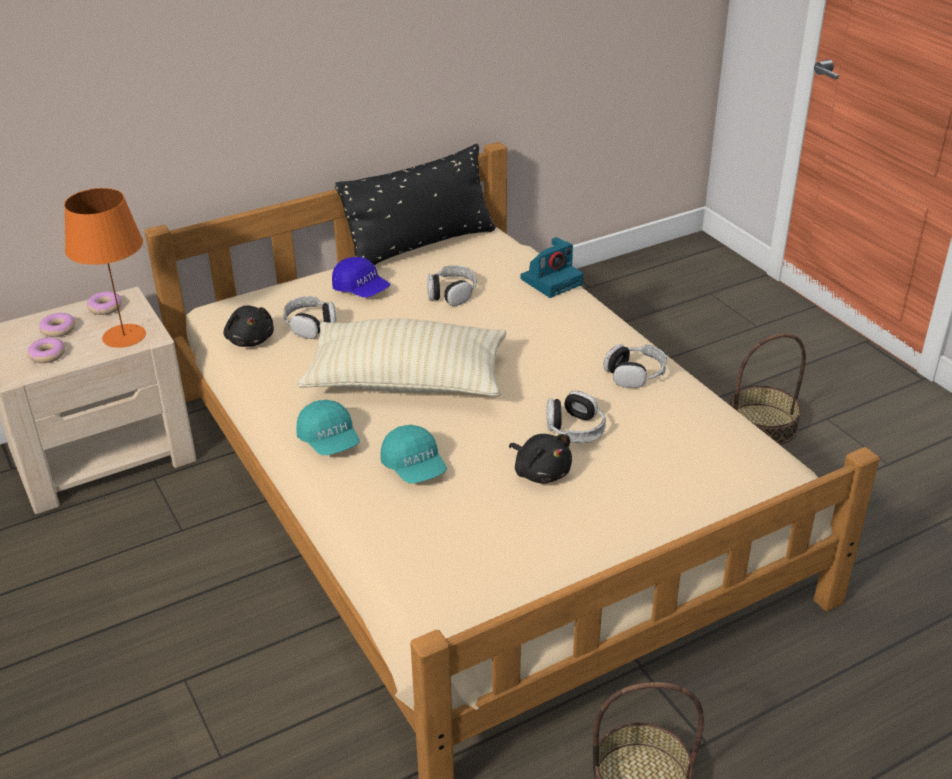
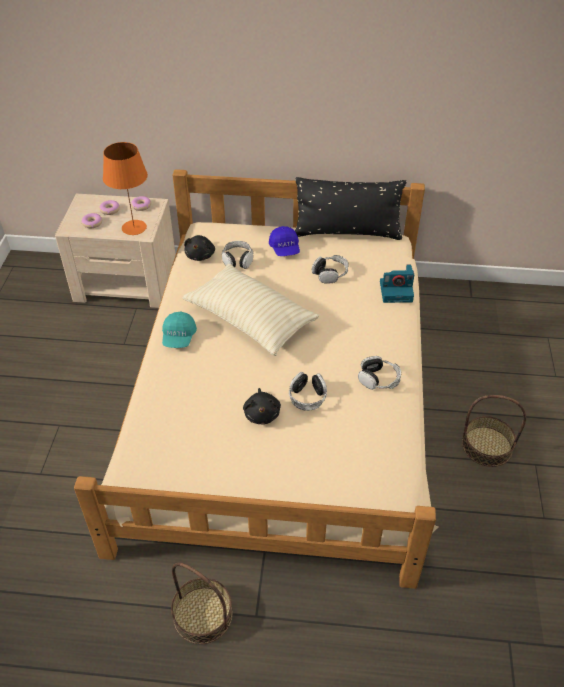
camera: 35 degrees right, 10 degrees up
(414, 468) = (203, 375): turquoise cap -> none

